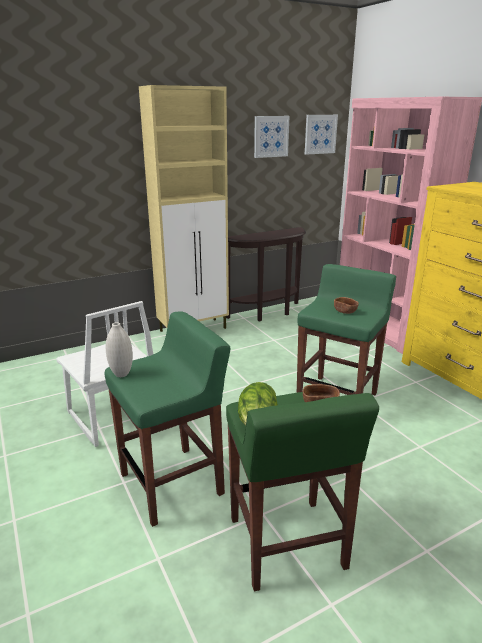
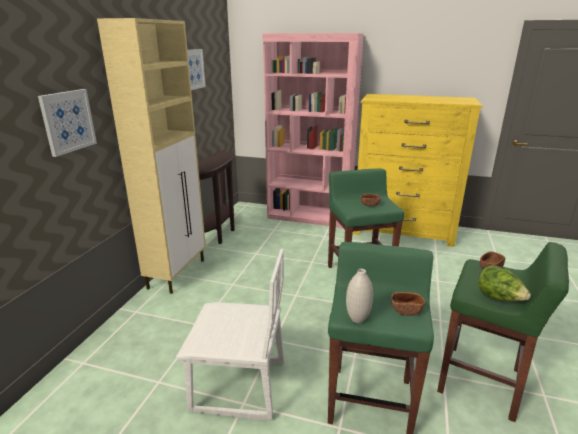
camera: 45 degrees left, 0 degrees up
(164, 388) = (406, 310): none -> brown bowl
(320, 134) = (218, 65): picture -> picture (68, 121)

